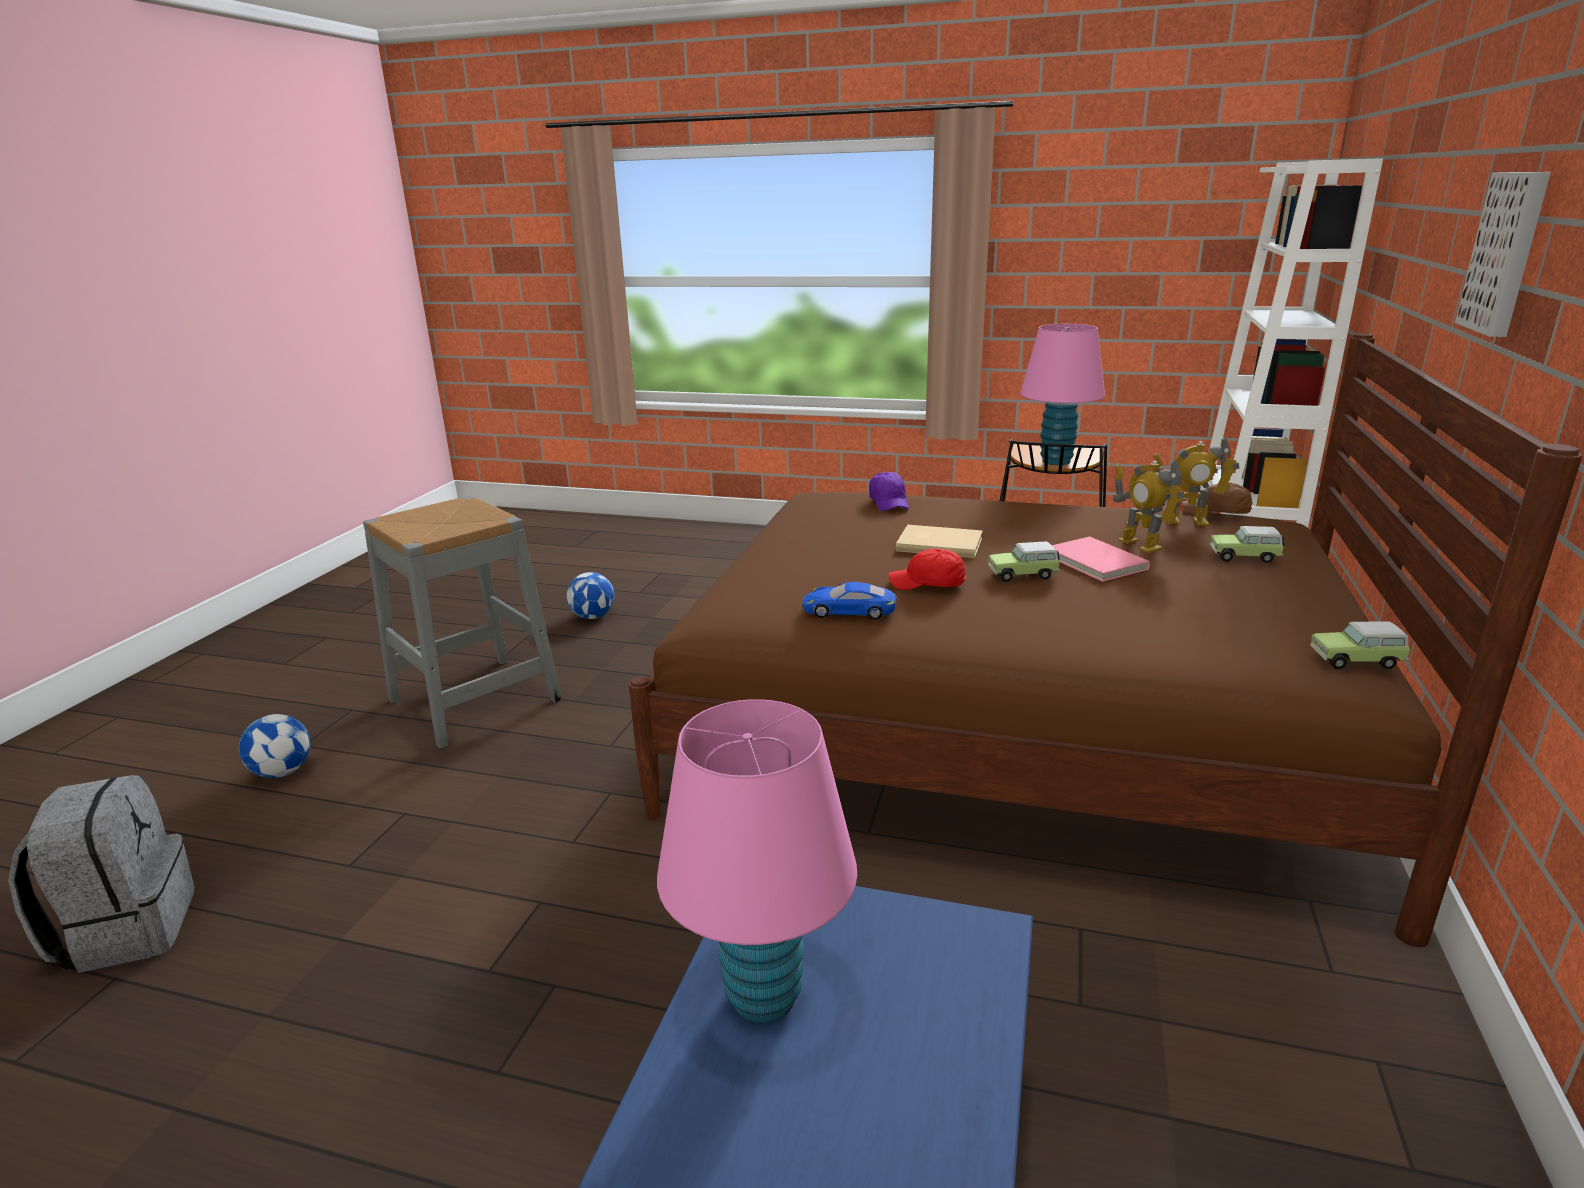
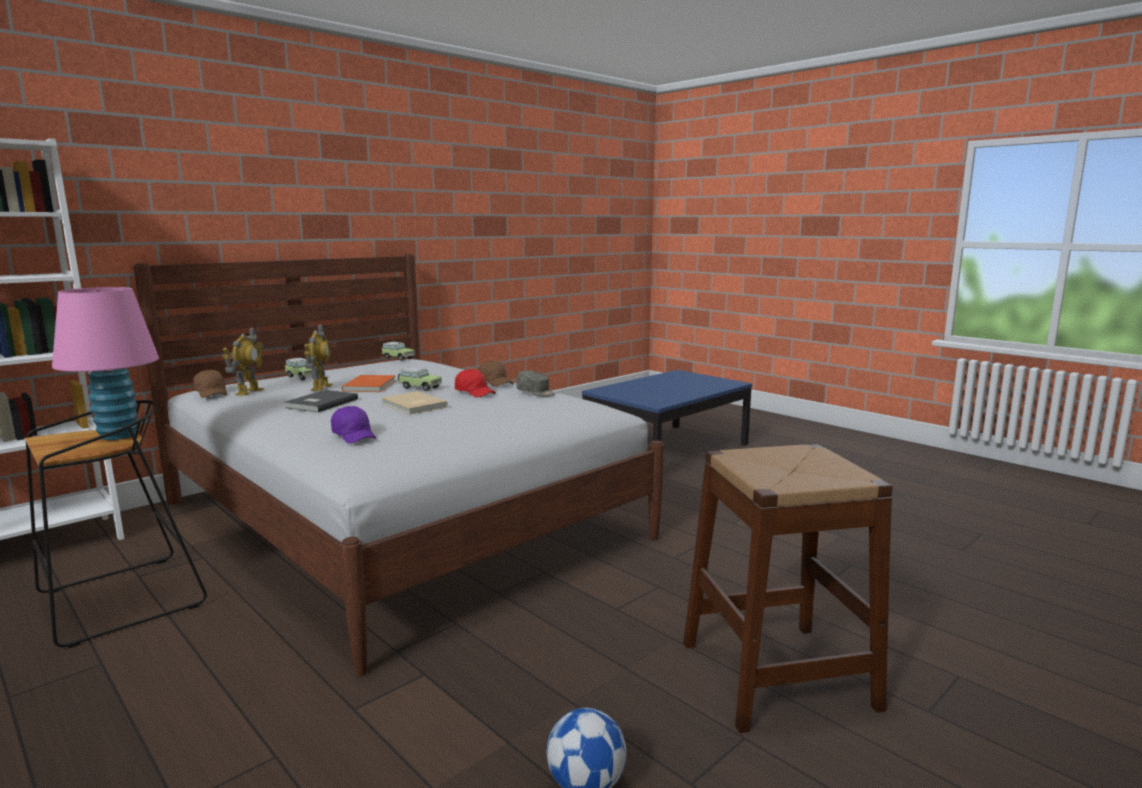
camera: 150 degrees left, 10 degrees down
(127, 929) = (981, 569): grey backpack -> none
(282, 772) = (958, 650): football -> none
(475, 700) = (777, 674): grey stool -> brown stool
(763, 997) = (673, 394): pink table lamp -> none
(849, 610) = (536, 393): blue toy car -> grey cap
(889, 503) = (354, 436): purple cap -> purple cap turned 120 degrees clockwise
(962, 621) = (495, 382): none -> brown cap
(1011, 731) = (400, 519): brown bed -> white bed
(1041, 523) = (320, 403): none -> grey book
(1094, 563) = (371, 385): pink book -> orange book
(1186, 521) = (249, 392): toy robot -> toy robot turned 60 degrees clockwise
(1508, 253) = (299, 200): picture -> none

